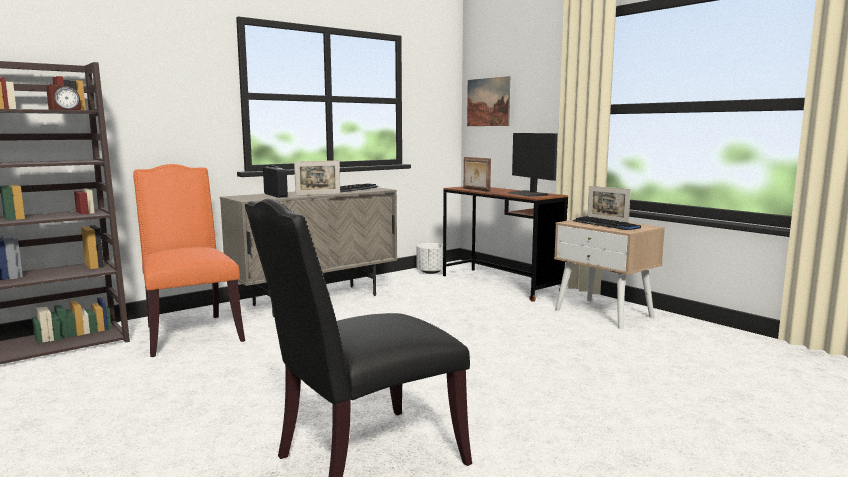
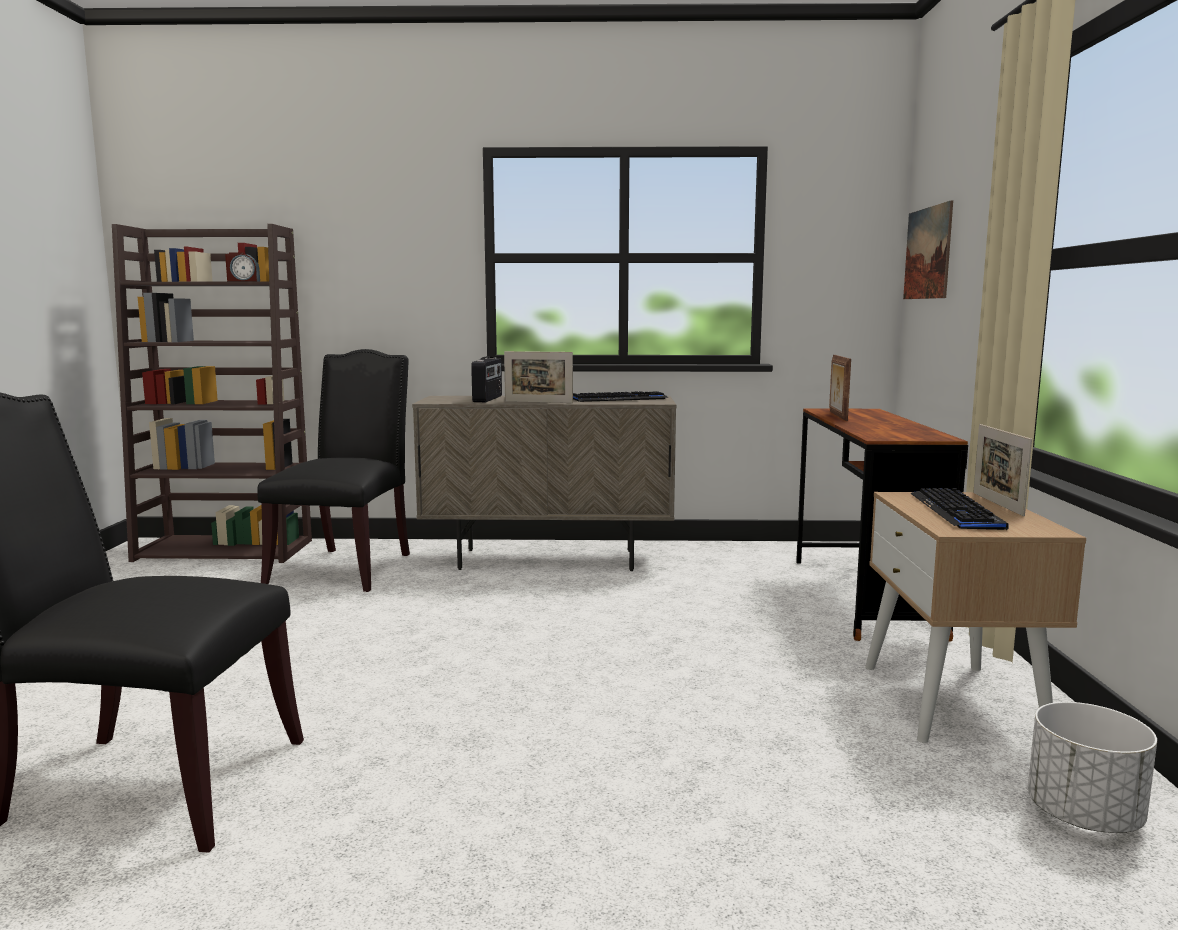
camera: 40 degrees right, 0 degrees up
(190, 332) = (347, 567): orange chair -> black chair
(431, 272) = (789, 553): white planter -> white planter (1084, 817)
(528, 194) = (894, 431): monitor -> none

